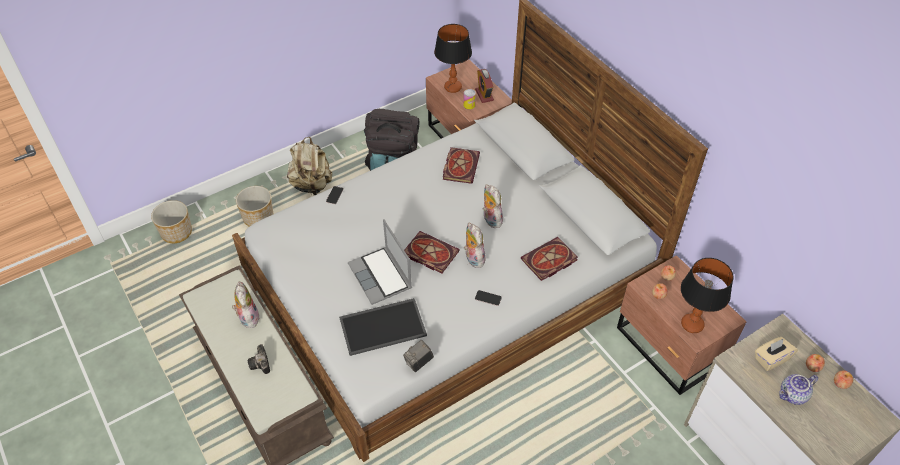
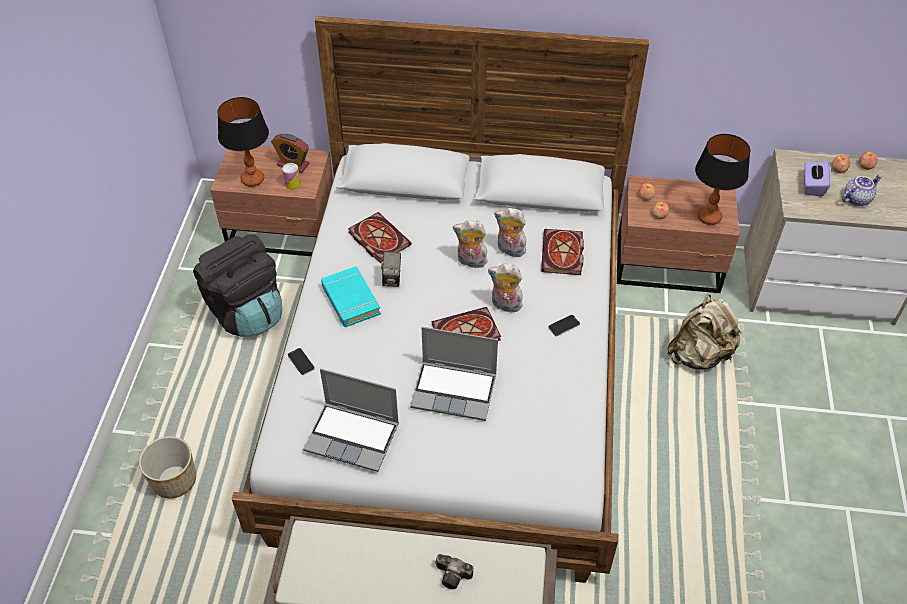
camera: 50 degrees left, 0 degrees up
(176, 232) = (98, 580): planter -> none
(248, 317) = (376, 551): plush toy -> plush toy (509, 250)
(303, 252) = (353, 437): none -> laptop
(312, 185) = (186, 399): beige backpack -> beige backpack (699, 355)
(383, 325) = (519, 428): tray -> none
(400, 186) = (350, 300): none -> turquoise book
(419, 363) = (591, 428): camera -> camera (392, 279)
(771, 359) = (812, 186): beige tissue box -> purple tissue box
(793, 395) = (856, 199): teapot -> teapot turned 135 degrees counterclockwise

